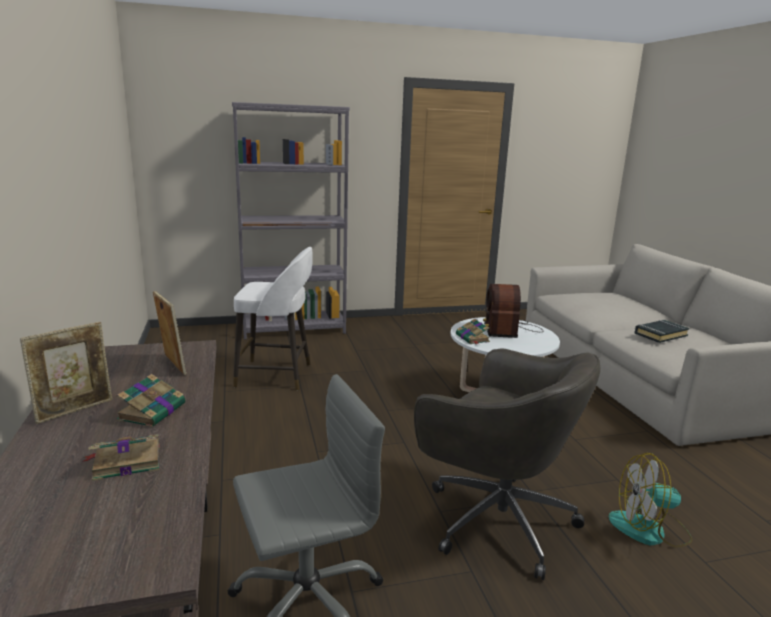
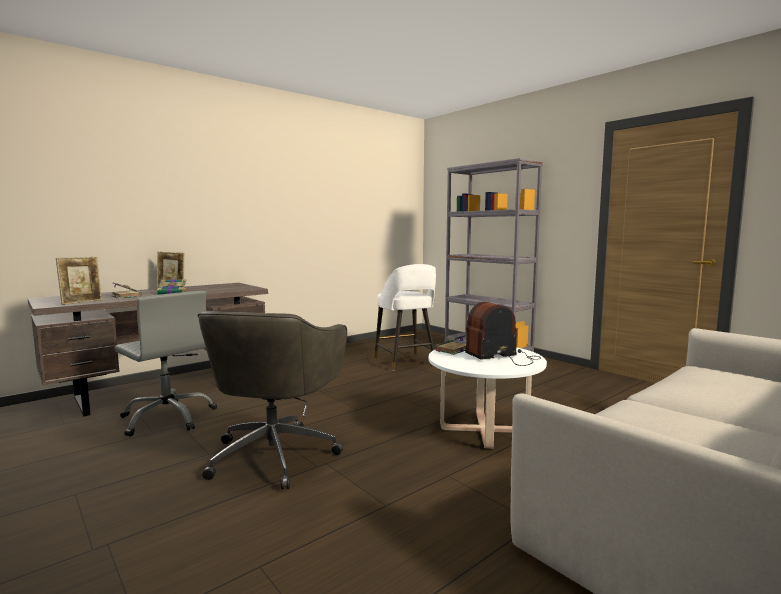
camera: 65 degrees right, 10 degrees down
(172, 365) = (227, 289): picture frame -> picture frame (82, 302)
(649, 529) = (301, 528): fan -> none
(660, 334) = (666, 418): black book -> none

